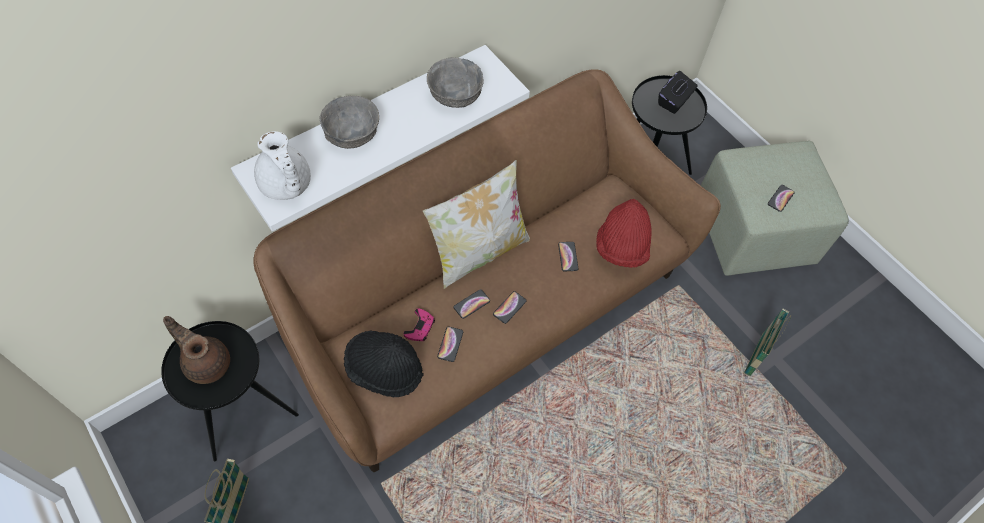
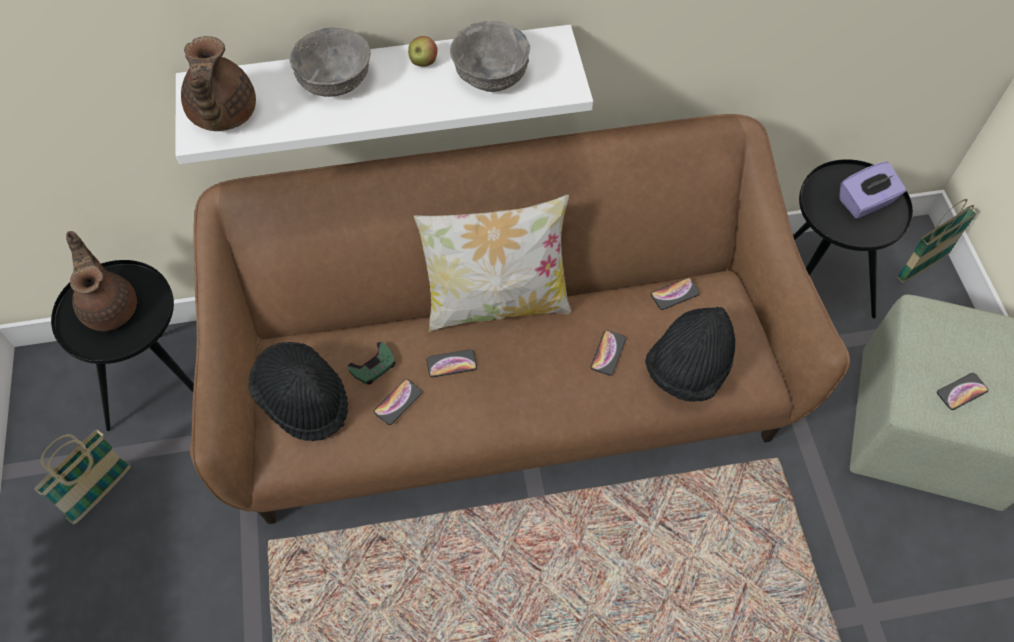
camera: 30 degrees right, 0 degrees up
(286, 185) = (222, 115): white teapot -> brown teapot
(404, 102) = (423, 62): none -> apple
(420, 327) = (373, 366): pink game controller -> green game controller
(509, 307) = (496, 387): phone -> phone (675, 294)
(621, 247) = (688, 369): red hat -> black hat
(674, 101) = (865, 202): black tissue box -> purple tissue box
(755, 355) = (840, 599): basket -> basket (921, 267)

